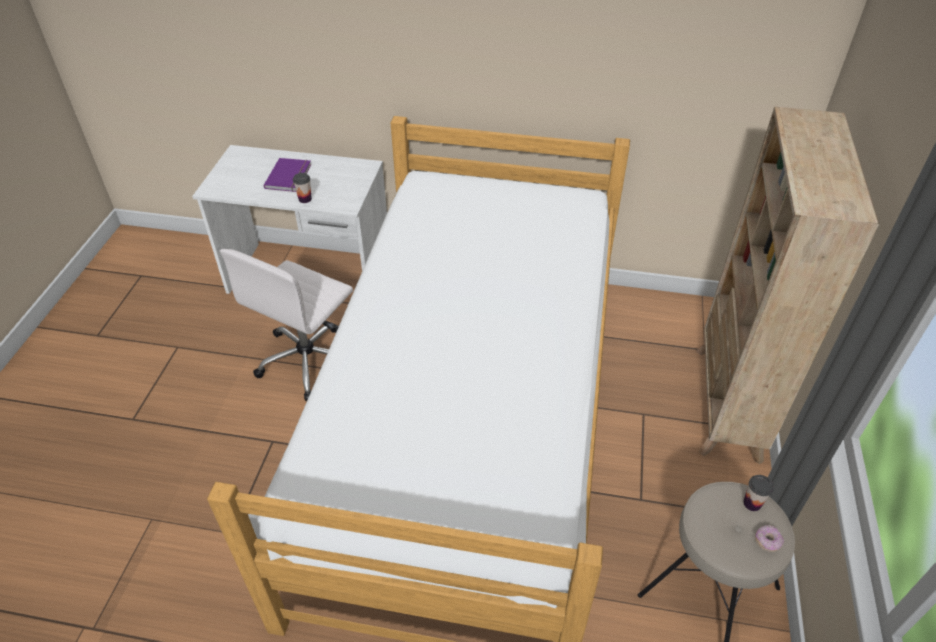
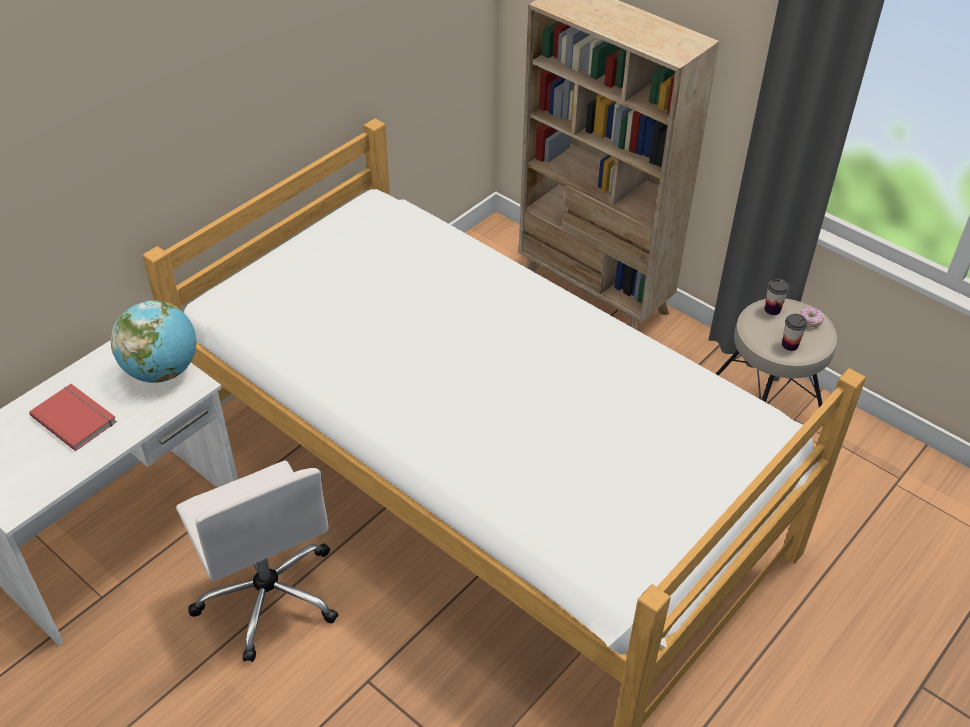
camera: 60 degrees left, 0 degrees up
(290, 176) = (75, 417): purple book -> red book
(305, 199) = (140, 419): cup -> cup (790, 345)
(350, 188) = (162, 371): none -> globe

